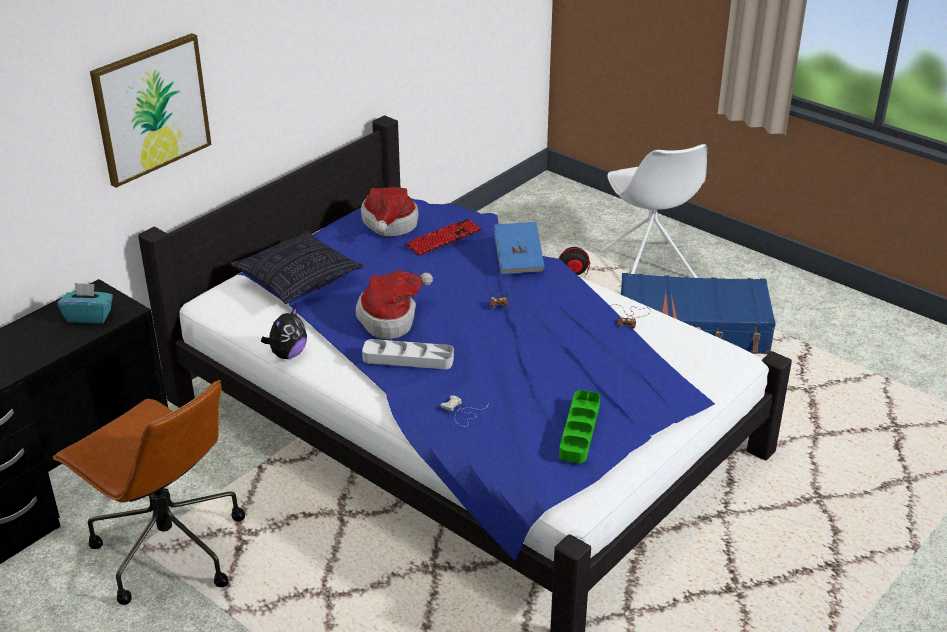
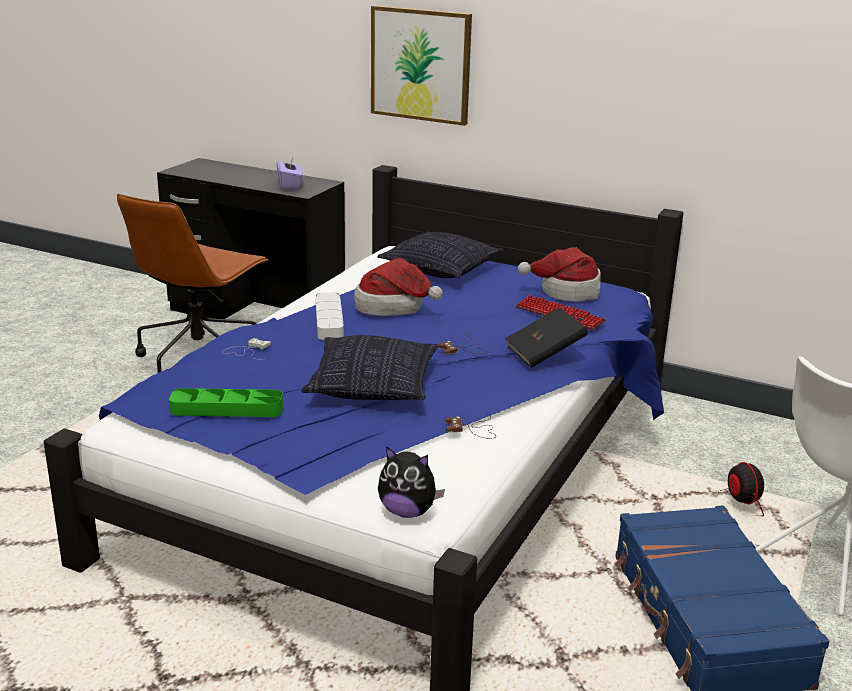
camera: 75 degrees right, 10 degrees down
(89, 316) = (290, 185): turquoise tissue box -> purple tissue box
(287, 354) = (330, 284): plush toy -> plush toy (407, 512)
(518, 260) = (544, 353): blue book -> black book
(550, 353) = (372, 387): none -> pillow

